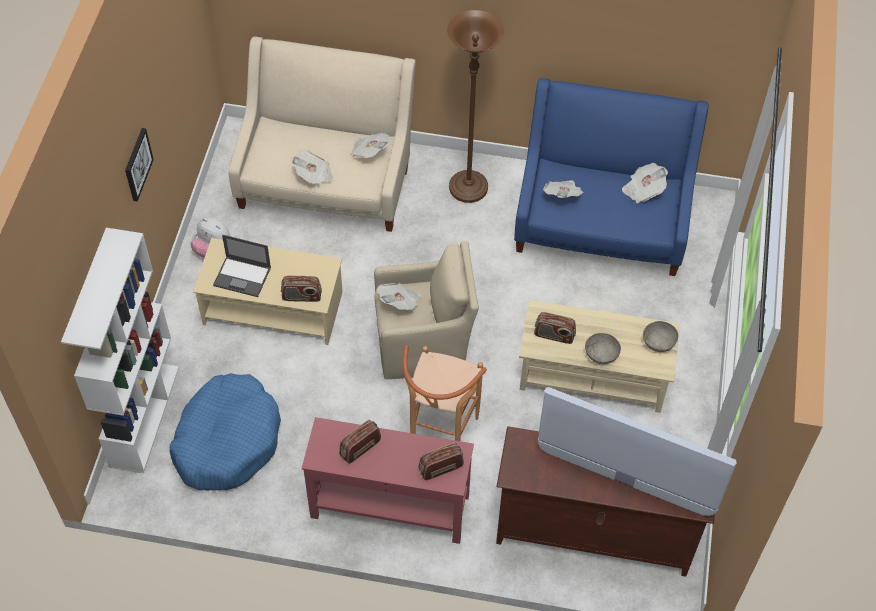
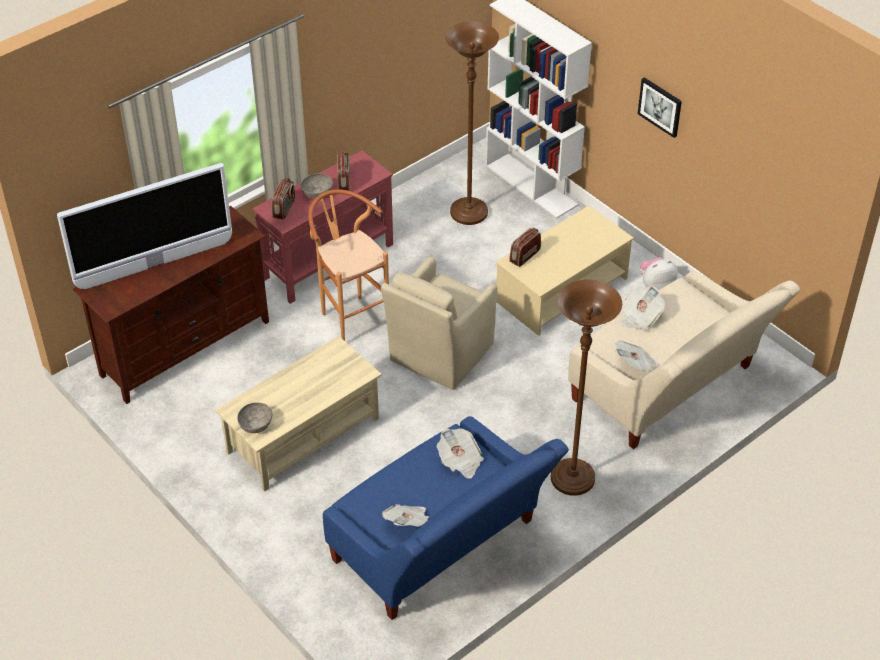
camera: 130 degrees right, 10 degrees down
(227, 440) = (468, 213): blue dog bed -> brown floor lamp
(243, 276) = (576, 235): laptop -> none
(400, 302) = (455, 292): newspaper -> none
(554, 335) = (333, 366): radio -> none
(601, 354) = (286, 383): grey bowl -> grey bowl (317, 192)

